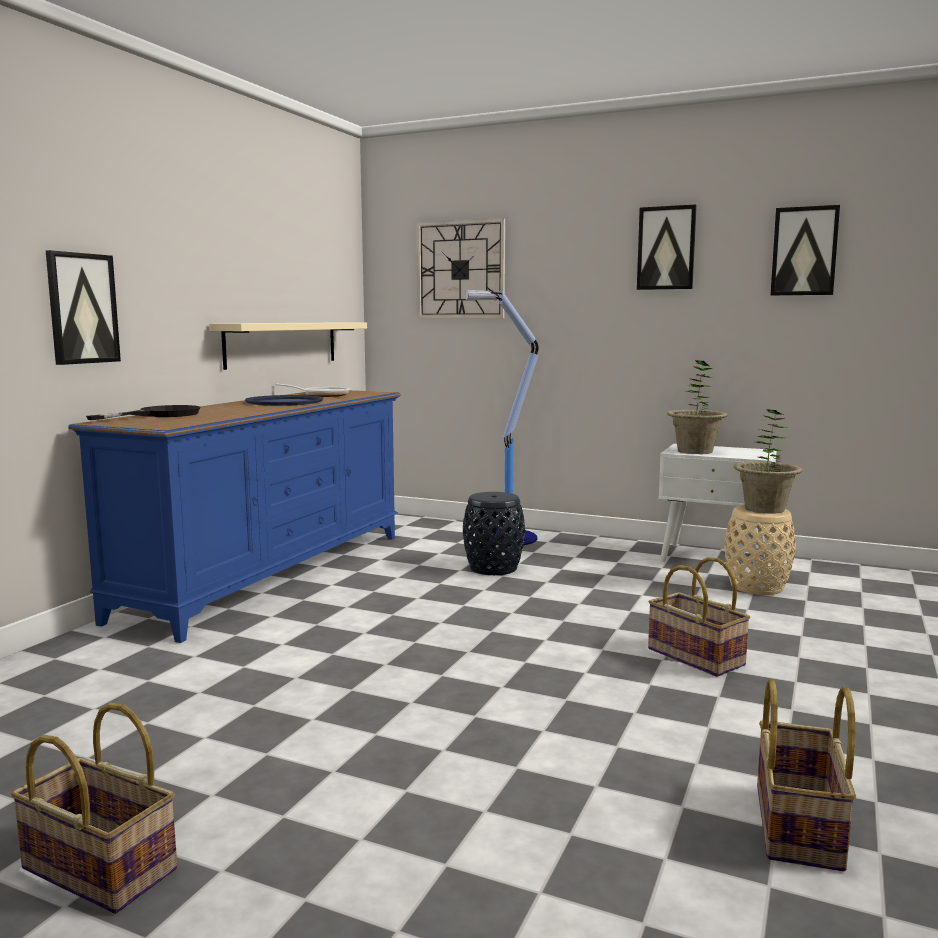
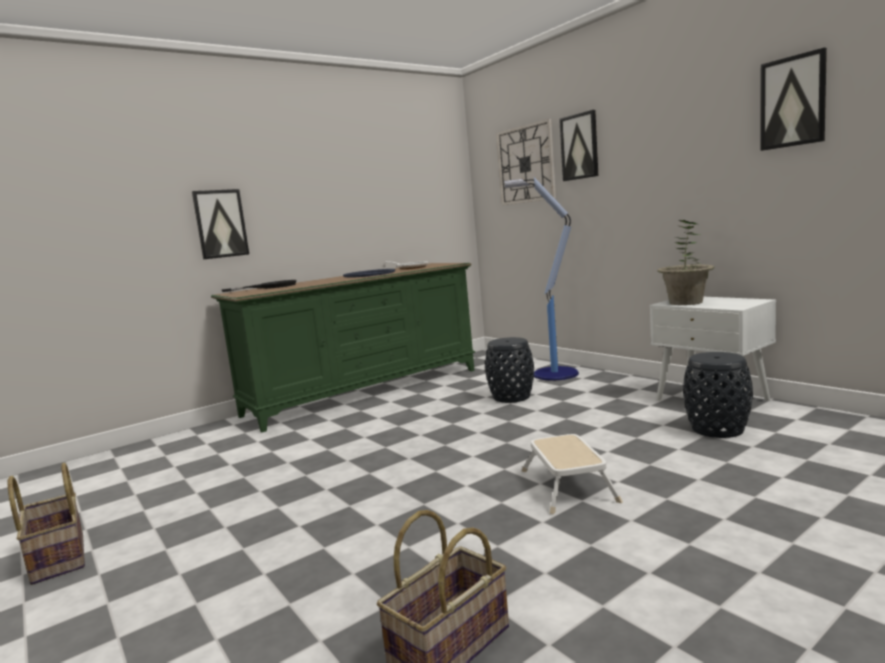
camera: 30 degrees right, 0 degrees up
(272, 575) = (366, 392): blue cabinet -> green cabinet
(282, 343) = (391, 233): beige shelf -> none
(666, 248) = (669, 121): picture -> picture (579, 146)
(694, 657) = (569, 485): basket -> beige step ladder
(756, 587) = (717, 429): beige stool -> black stool
(765, 509) = (720, 357): potted plant -> none

